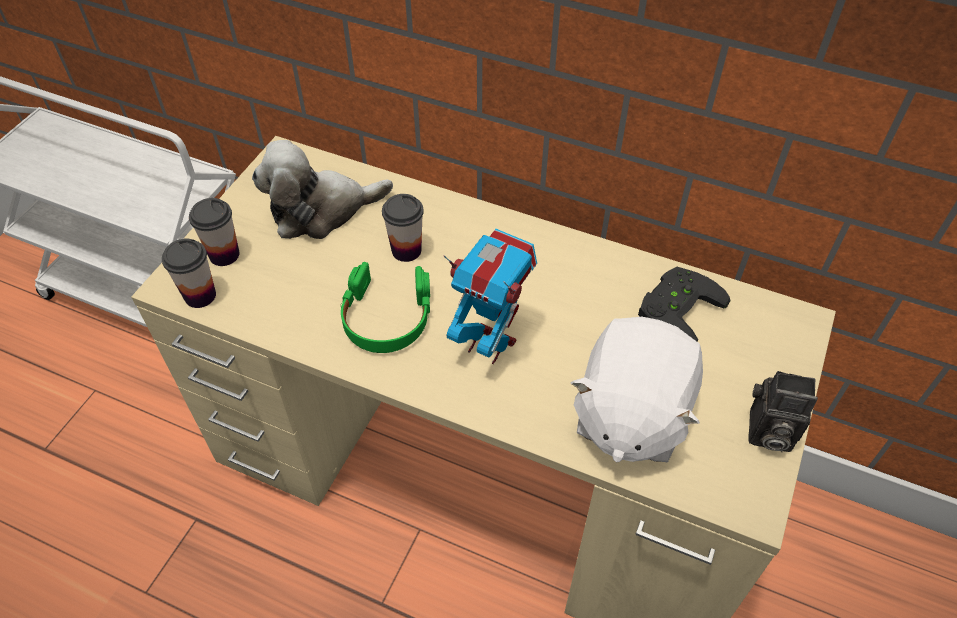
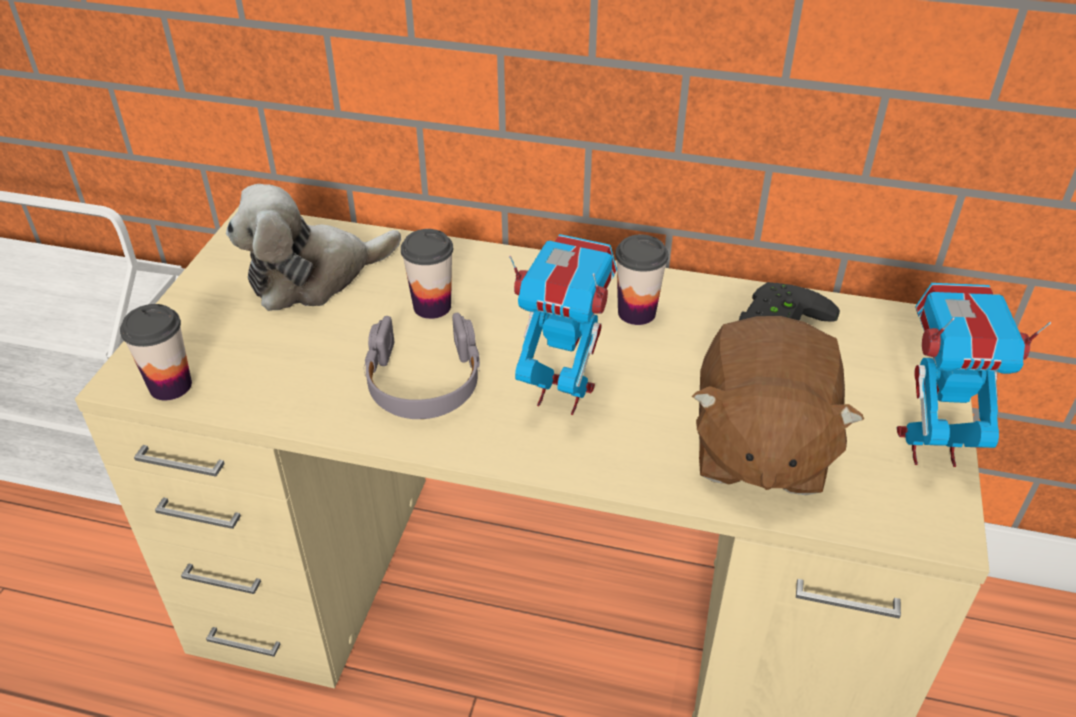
camera: 10 degrees left, 10 degrees down
(224, 255) = (195, 337): cup -> cup (636, 312)
(386, 317) = (423, 381): green headphones -> grey headphones
(630, 415) = (758, 448): white plush toy -> brown plush toy
(767, 433) = (928, 446): camera -> toy robot

